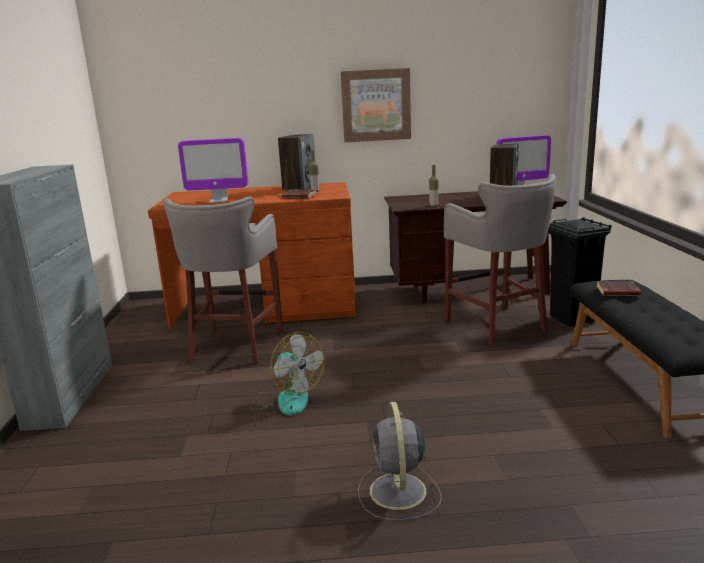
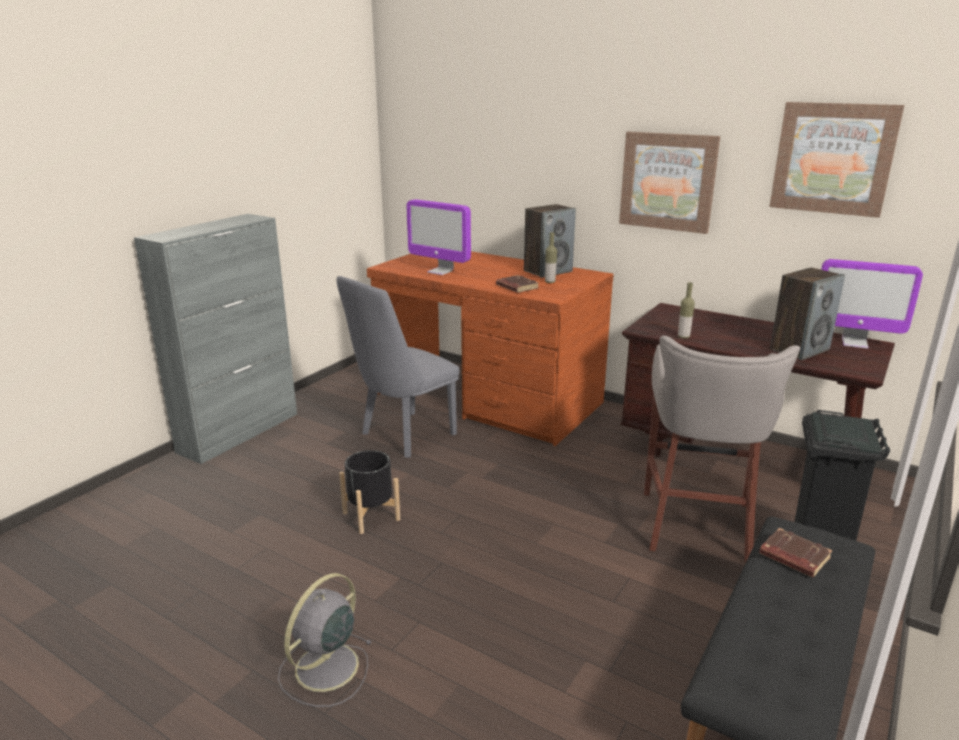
camera: 35 degrees right, 5 degrees up
(235, 348) = (403, 437): grey stool -> grey chair
(286, 399) = (371, 516): fan -> black planter
(483, 75) = (833, 158): none -> picture

